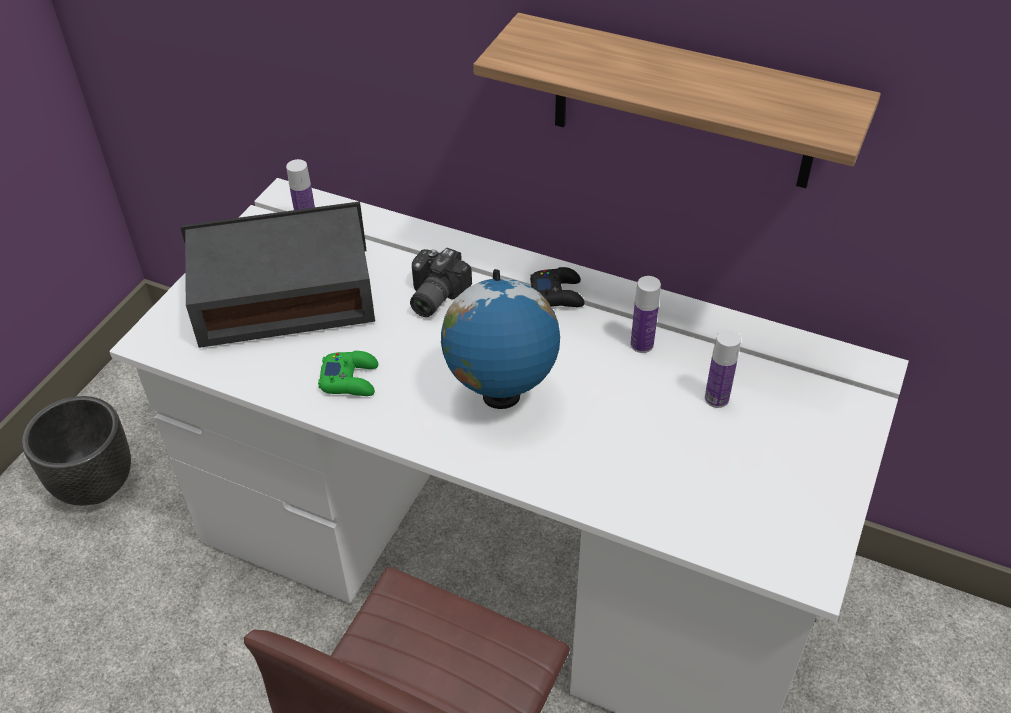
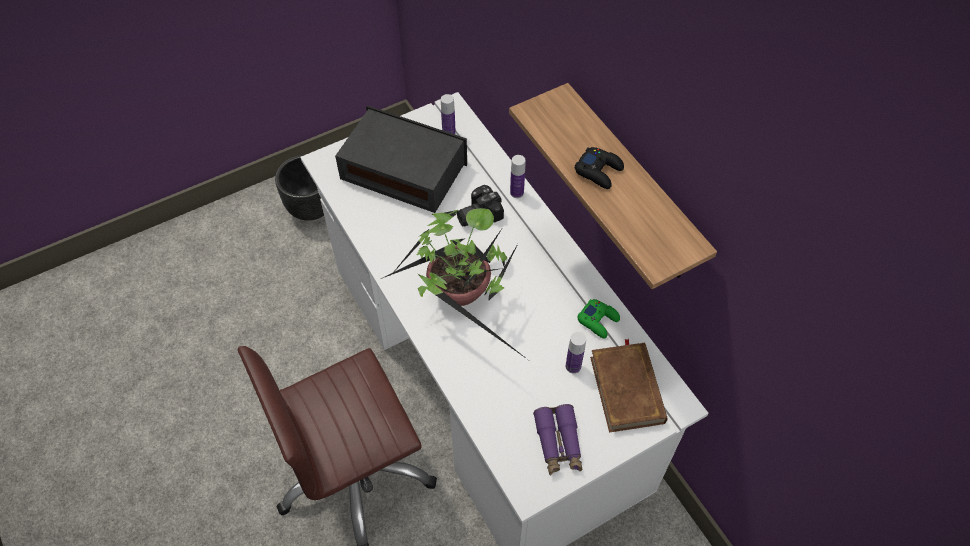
camera: 35 degrees right, 10 degrees up
(350, 379) = (397, 240): green game controller -> green game controller (598, 320)
(500, 396) = (461, 295): globe -> potted plant
(557, 294) = (545, 251): black game controller -> black game controller (599, 171)
(642, 344) = (562, 309): bottle -> bottle (517, 192)
(788, 495) = (558, 443): none -> purple binoculars
(801, 387) = (627, 389): none -> brown book

